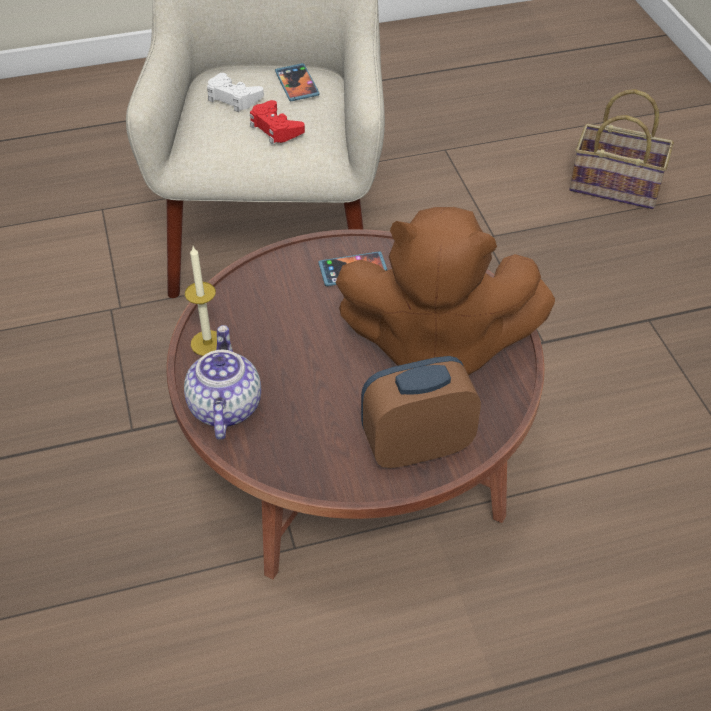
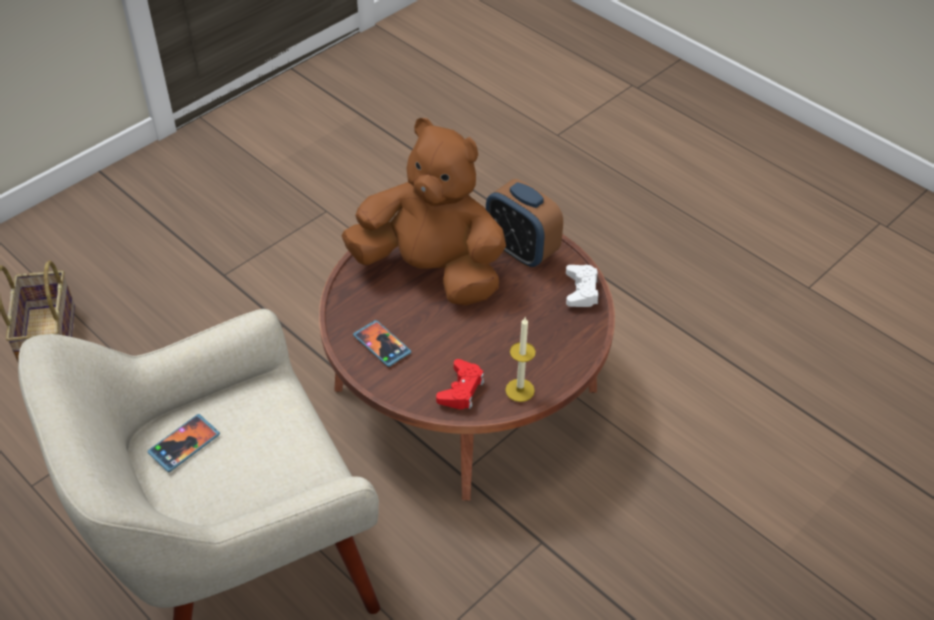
camera: 120 degrees left, 0 degrees up
(224, 407) = (568, 351): teapot -> none
(233, 98) = (234, 484): white game controller -> white game controller (581, 290)
(275, 128) = (268, 426): red game controller -> red game controller (461, 389)
(436, 348) = (431, 270): brown plush toy -> brown plush toy turned 45 degrees counterclockwise

